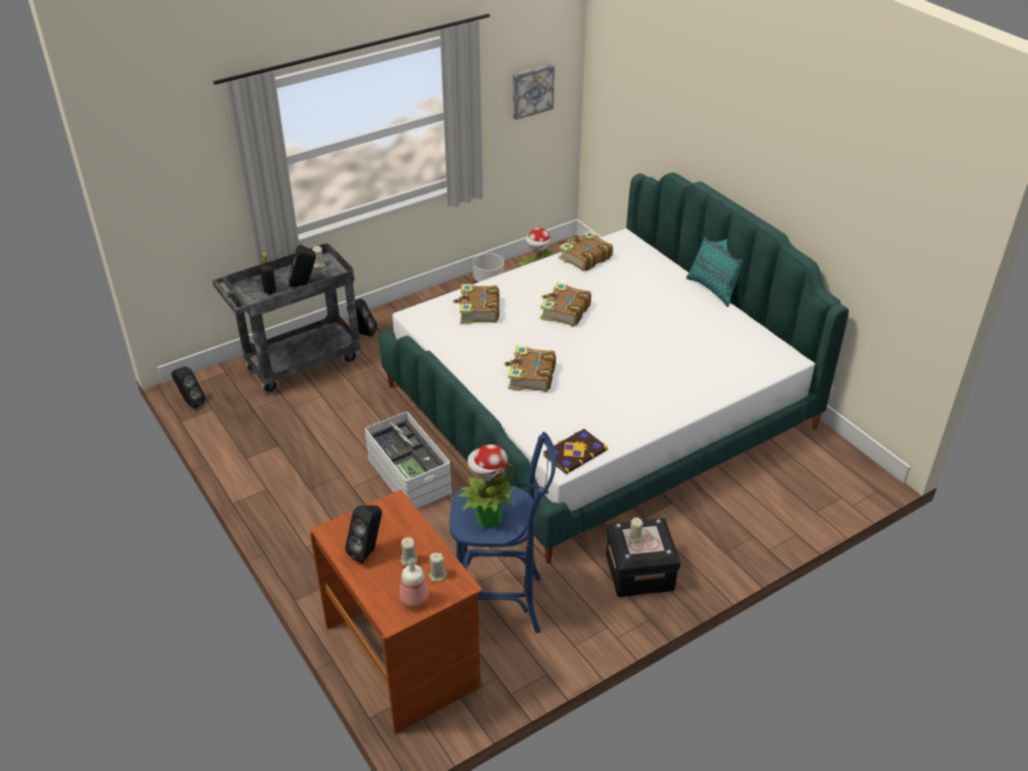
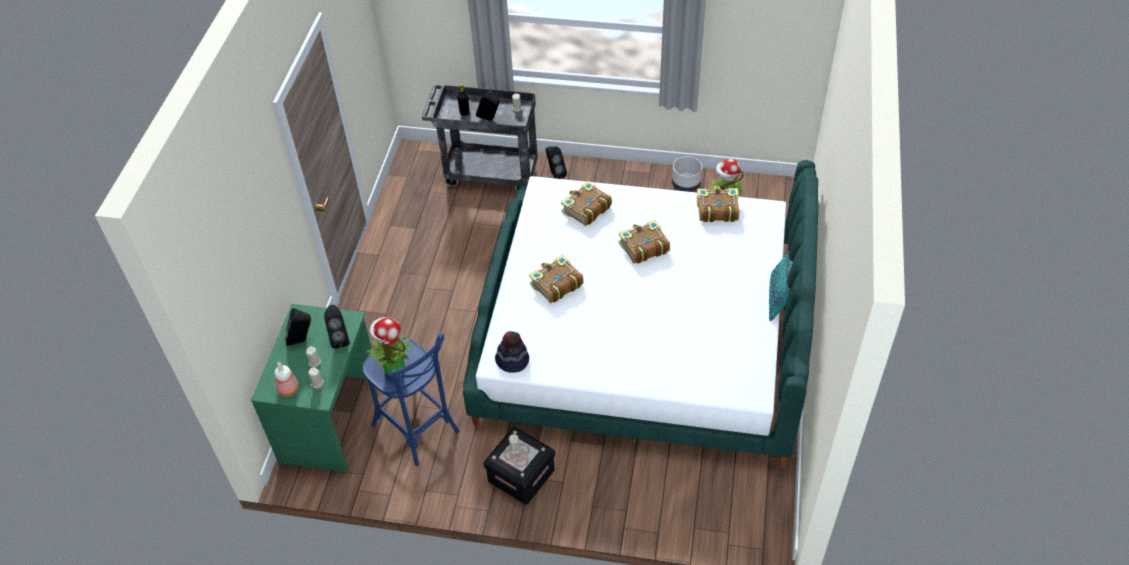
camera: 45 degrees right, 10 degrees up
(190, 402) = (400, 163): black speaker -> black speaker (340, 338)
(403, 656) = (331, 420): brown desk -> green desk
(408, 475) = (464, 302): white storage box -> none
(532, 91) = (771, 39): picture -> none
(574, 452) = (512, 360): book -> hat

